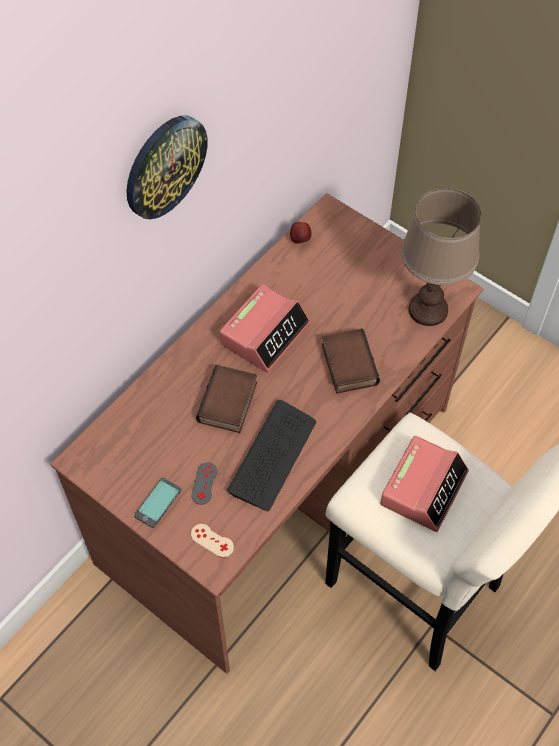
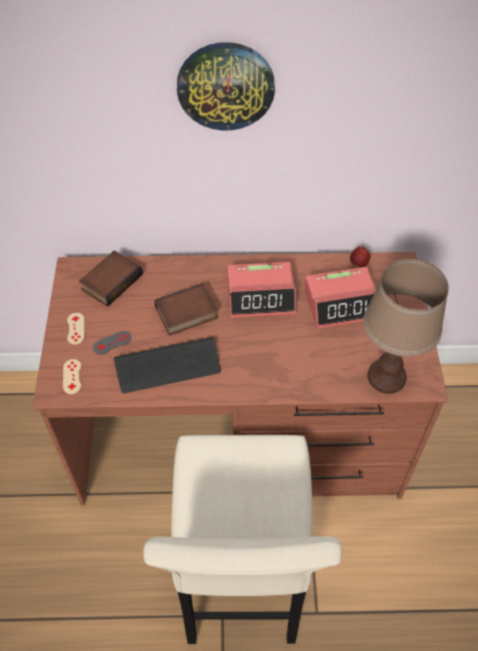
camera: 50 degrees right, 5 degrees down
(158, 503) = (75, 328): phone -> beige game controller
(347, 364) = (286, 359): book -> book (111, 281)
(423, 488) = (244, 487): alarm clock -> alarm clock (341, 304)

